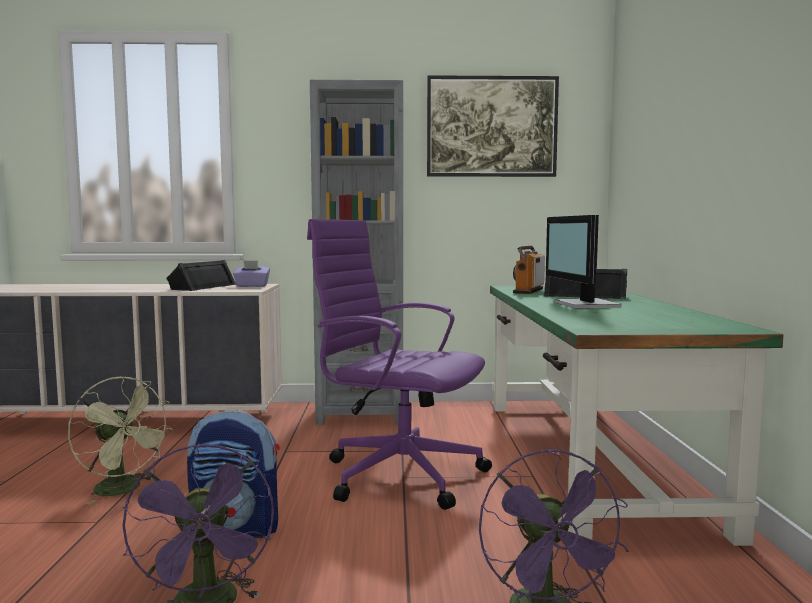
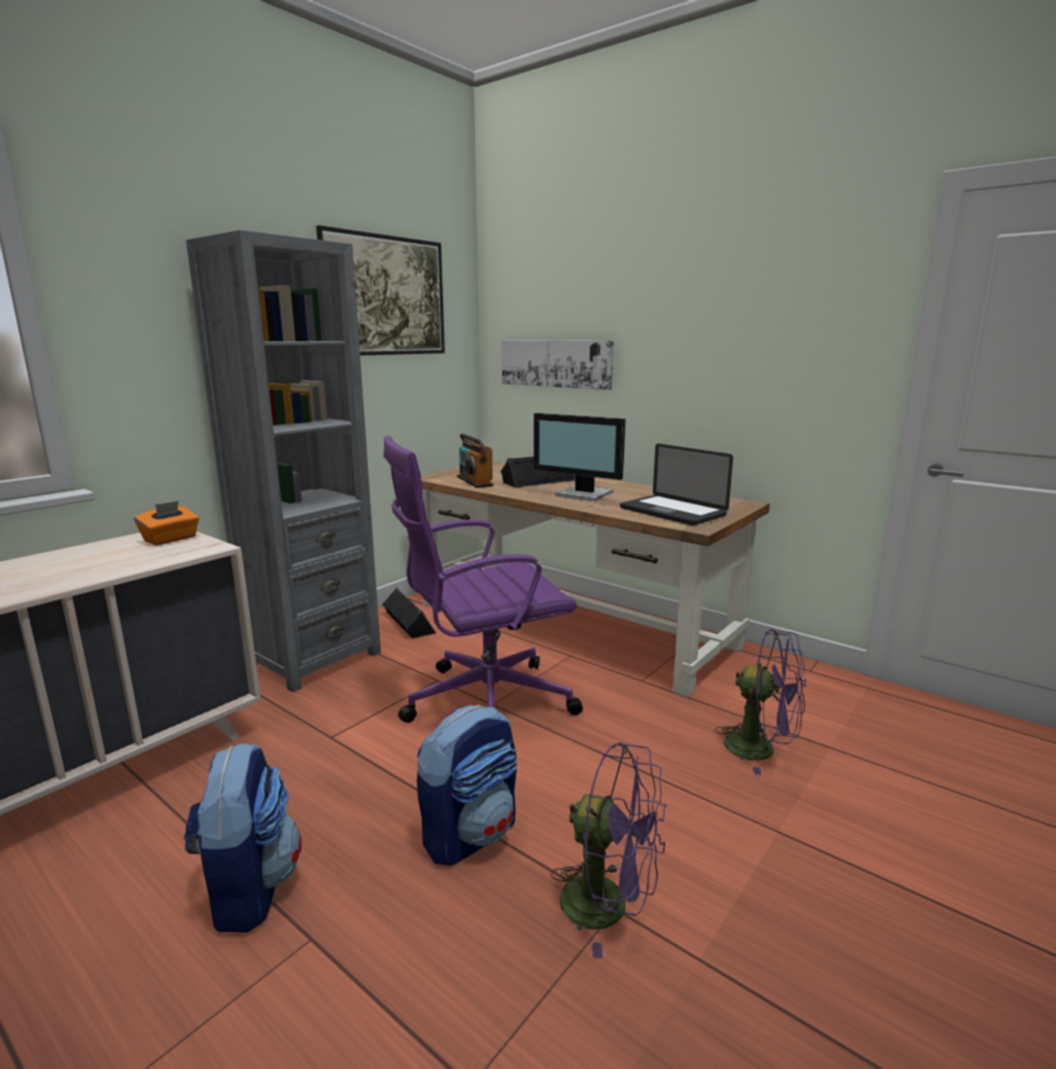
camera: 50 degrees left, 10 degrees up
(124, 490) = (248, 889): green fan -> backpack
(202, 287) = (97, 559): black speaker -> black speaker (407, 623)
(252, 286) = (171, 539): purple tissue box -> orange tissue box
(588, 458) = (572, 624): green desk -> brown desk
(616, 321) = (672, 512): none -> laptop
(645, 178) = (556, 363): none -> picture

